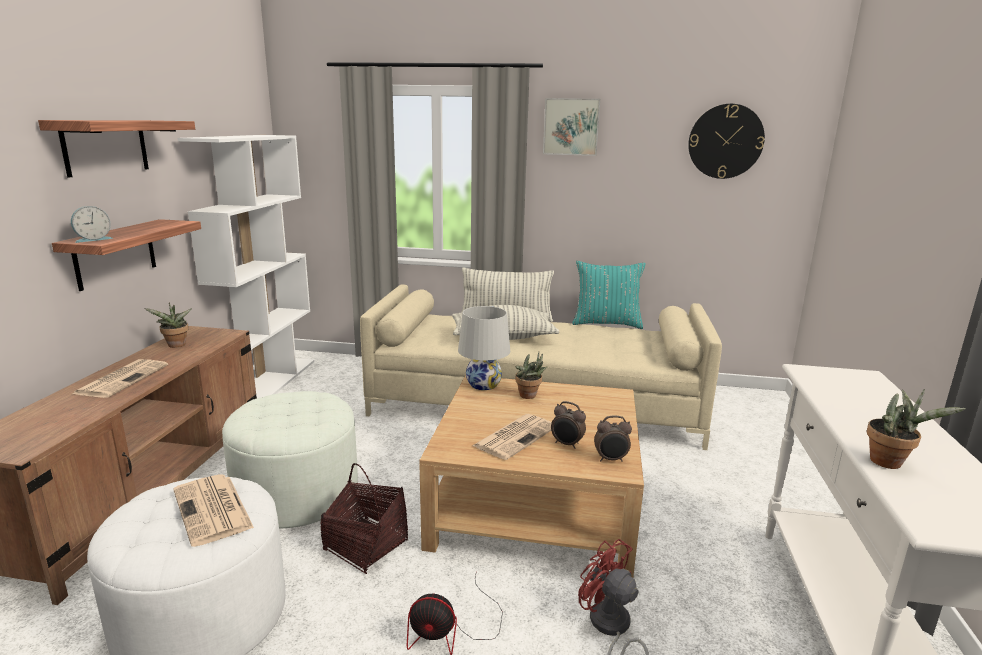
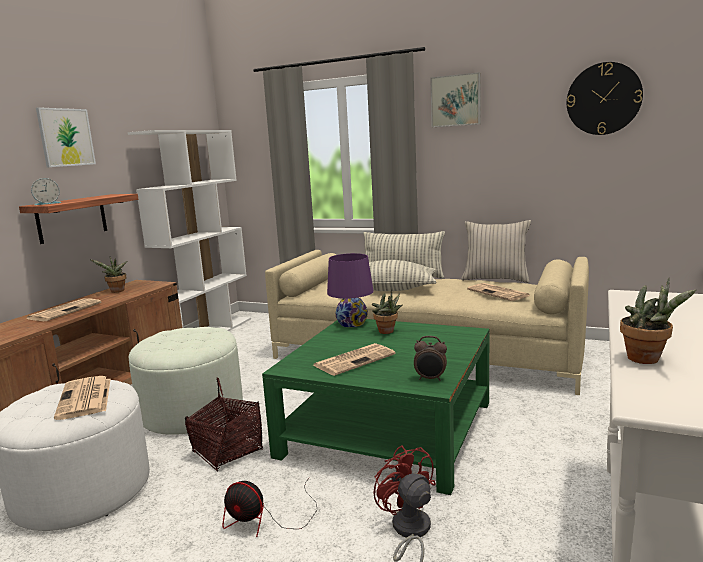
camera: 15 degrees right, 5 degrees down
(105, 146) = (66, 137): shelf -> picture
(483, 384) = (352, 323): white table lamp -> purple table lamp
(535, 502) = (388, 428): beige coffee table -> green coffee table
(567, 444) = (397, 367): alarm clock -> none
(606, 323) = (495, 279): turquoise pillow -> beige pillow
(622, 343) = (499, 293): none -> newspaper

